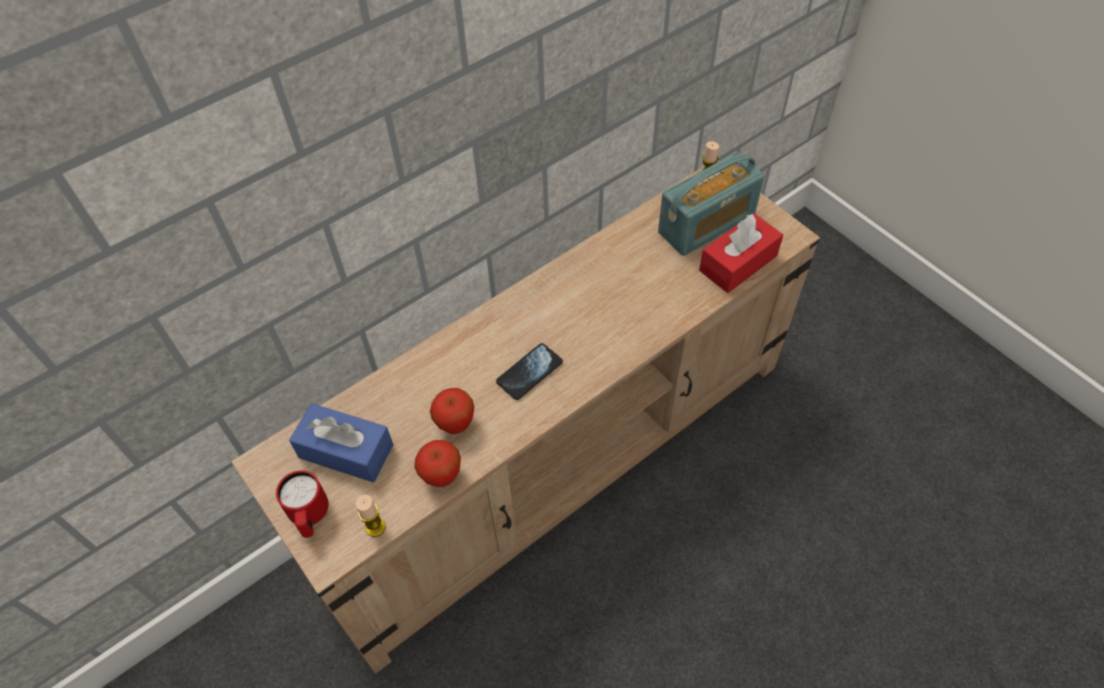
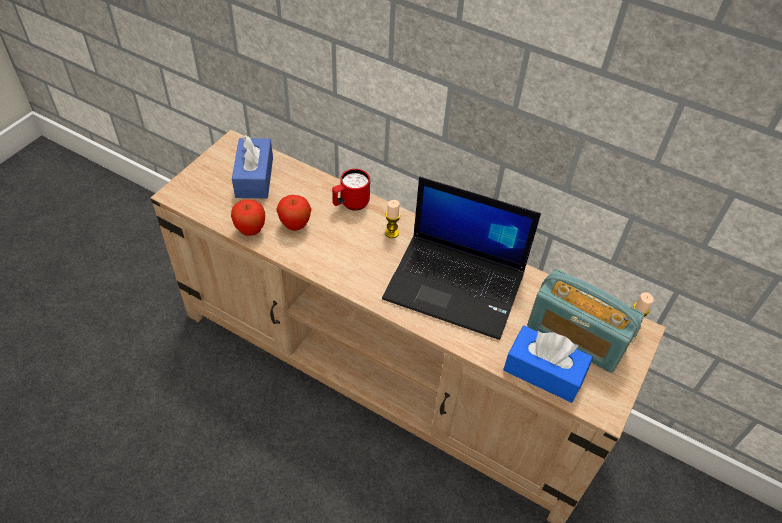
camera: 65 degrees right, 5 degrees down
(310, 517) = (201, 176): red mug -> red mug (350, 204)
(375, 527) = (202, 209): candle -> candle (391, 233)
(529, 372) = (357, 254): phone -> none
(610, 295) = (457, 285): none -> laptop
(738, 263) = (544, 372): red tissue box -> blue tissue box

